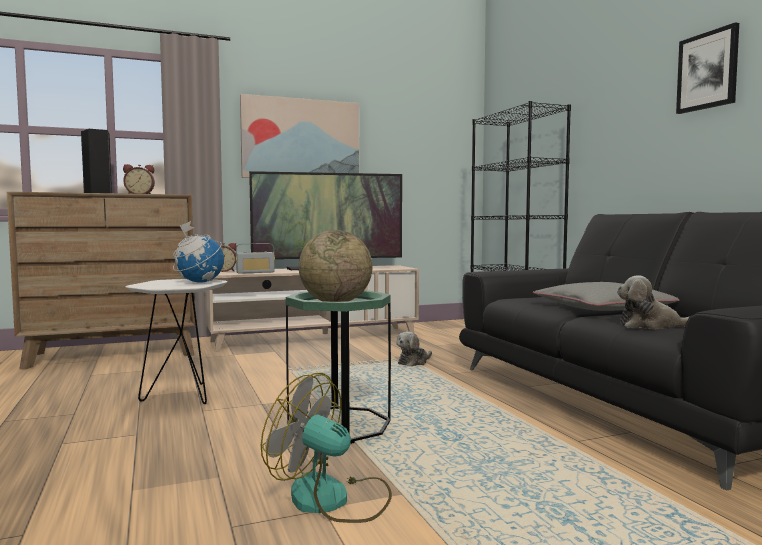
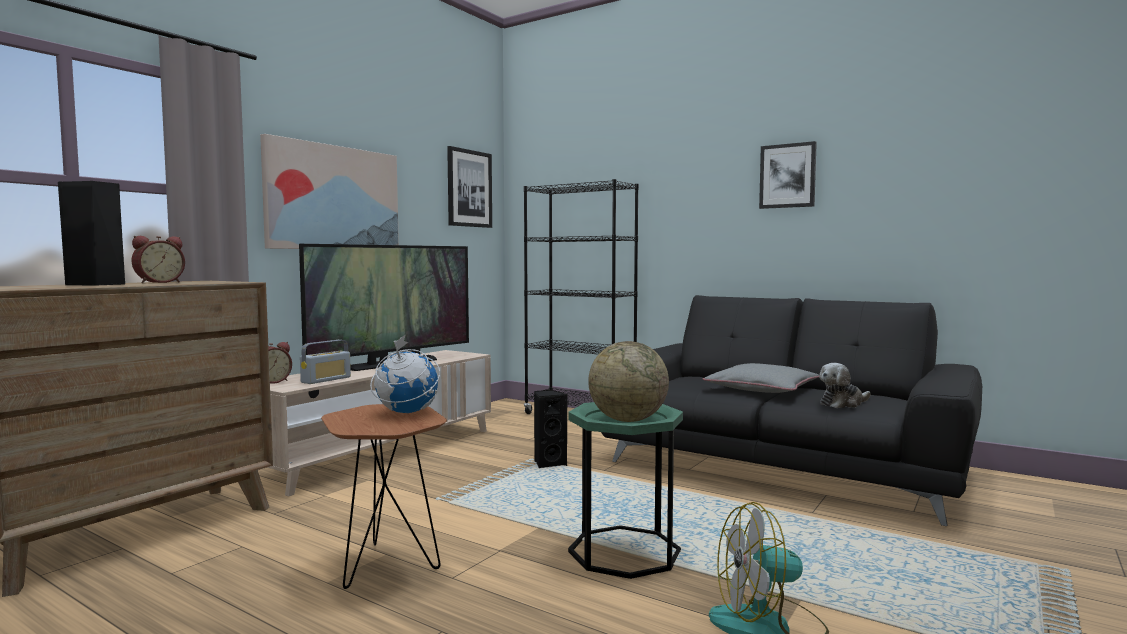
camera: 35 degrees left, 0 degrees up
(181, 397) = (387, 568): white side table -> brown side table
(413, 362) = (548, 464): plush toy -> black speaker
(440, 127) = (469, 188): none -> picture

